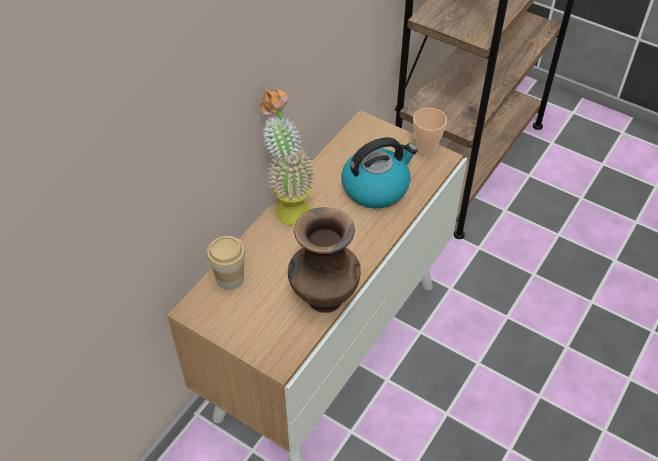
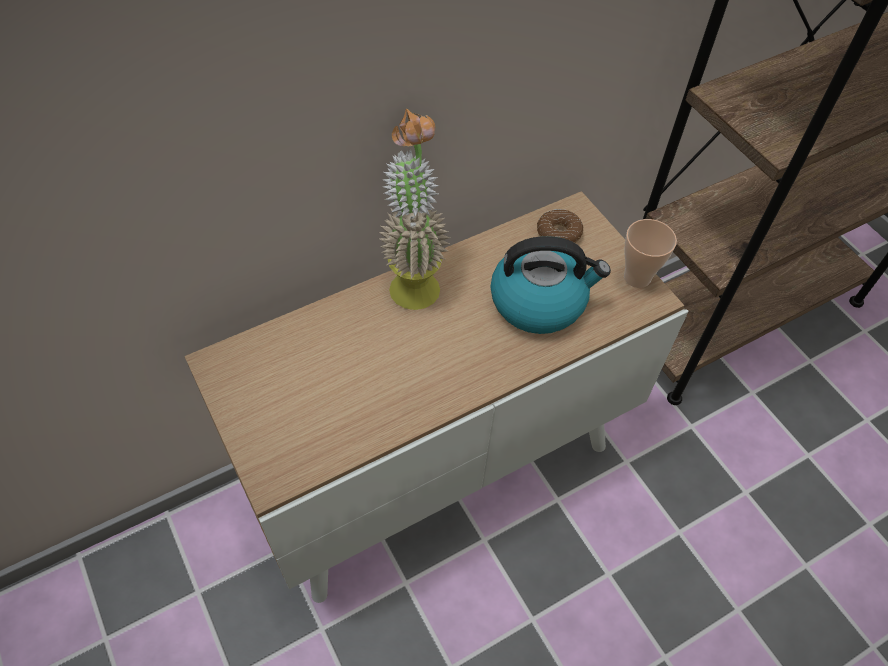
camera: 25 degrees right, 5 degrees up
(230, 278) = (284, 343): cup -> none
(323, 298) = (378, 421): brown vase -> none
(362, 141) = (559, 233): none -> donut

